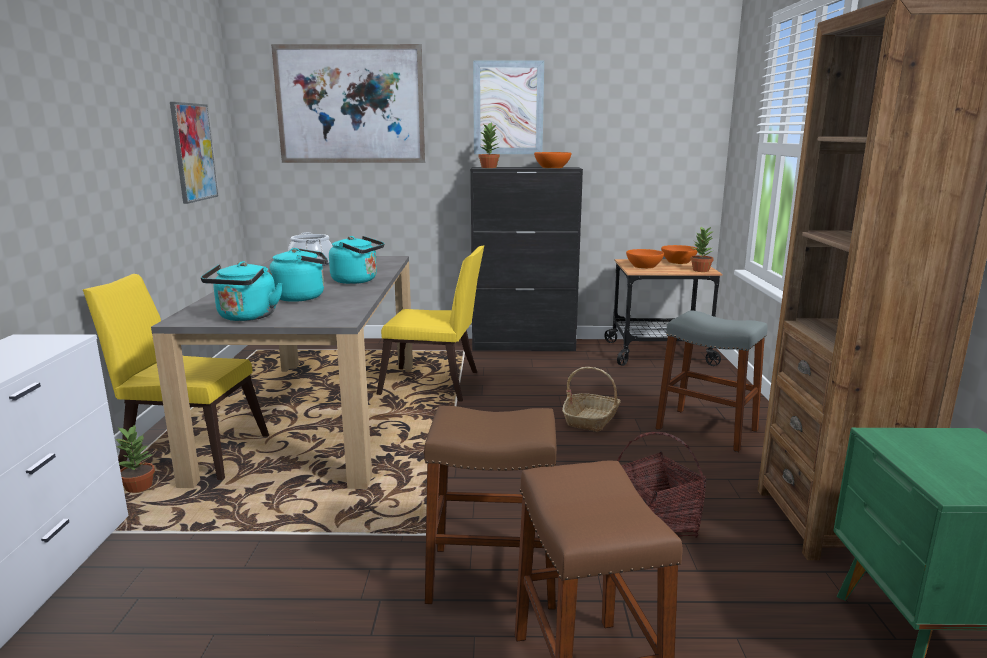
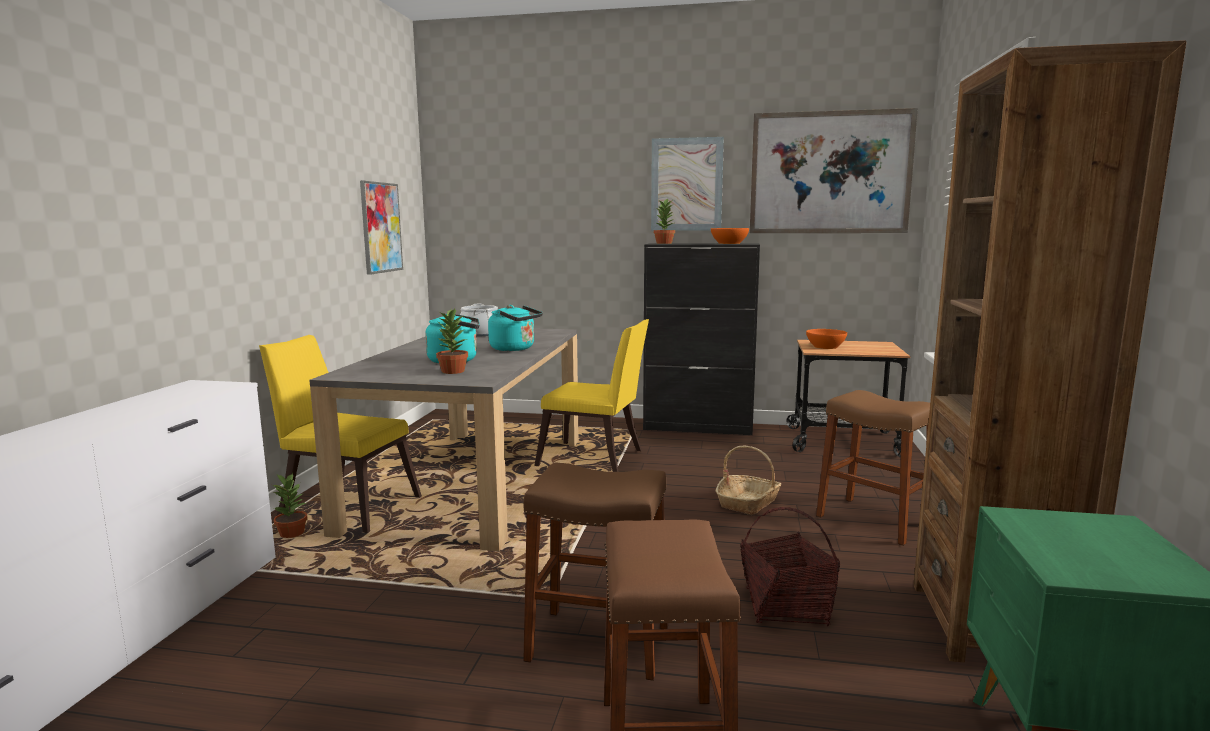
camera: 10 degrees right, 5 degrees down
(246, 317) = (396, 375): turquoise kettle -> none
(350, 105) = (532, 183): picture -> picture (830, 173)
(678, 262) = (866, 343): orange bowl -> none
(700, 270) = (887, 352): potted plant -> potted plant (452, 371)
(706, 429) = (874, 520): grey stool -> brown stool

